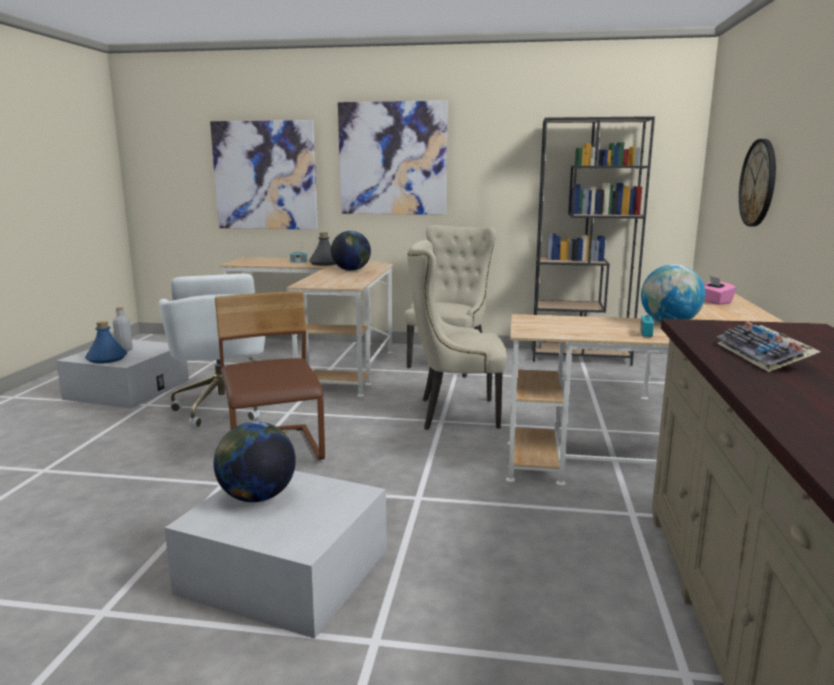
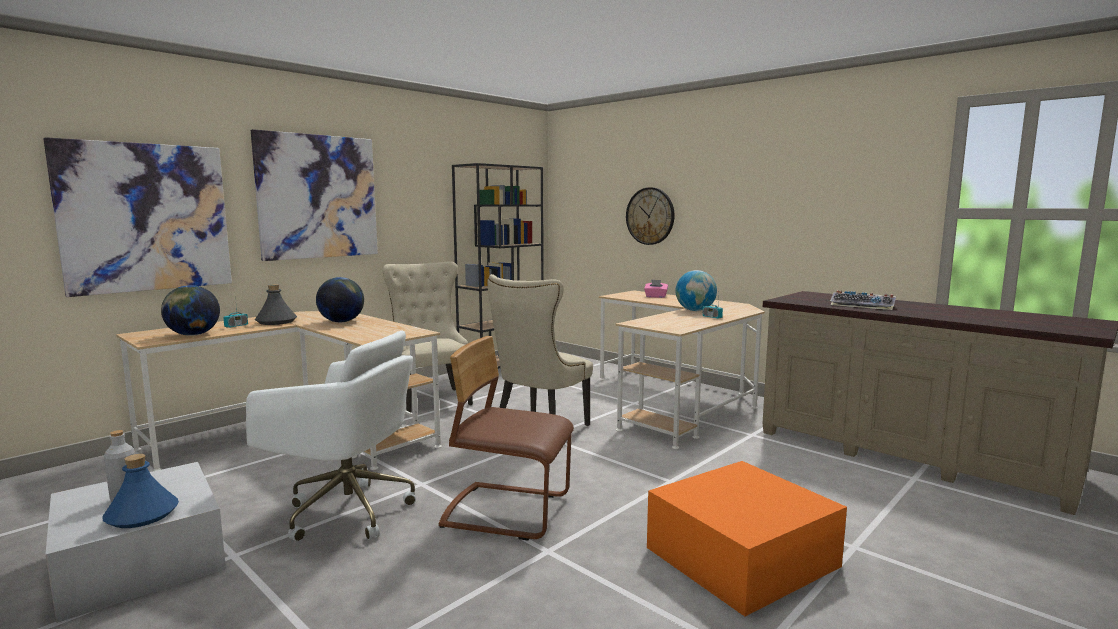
camera: 55 degrees left, 5 degrees down
(257, 497) = (719, 503): globe -> globe (193, 335)
(285, 571) = (741, 557): white storage box -> orange storage box

